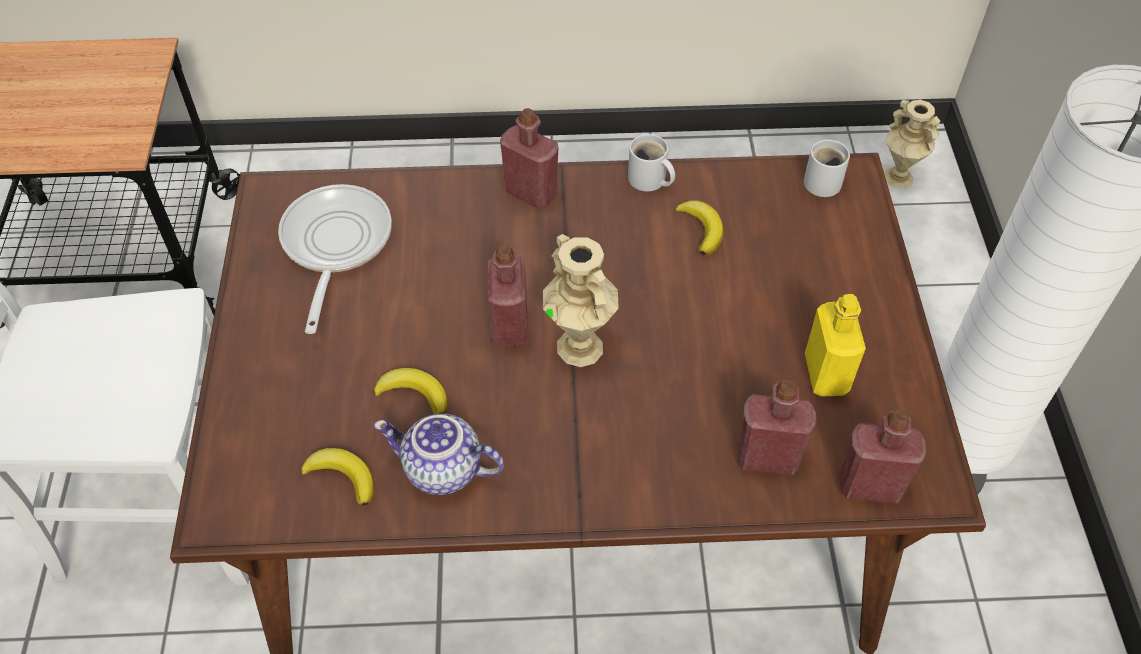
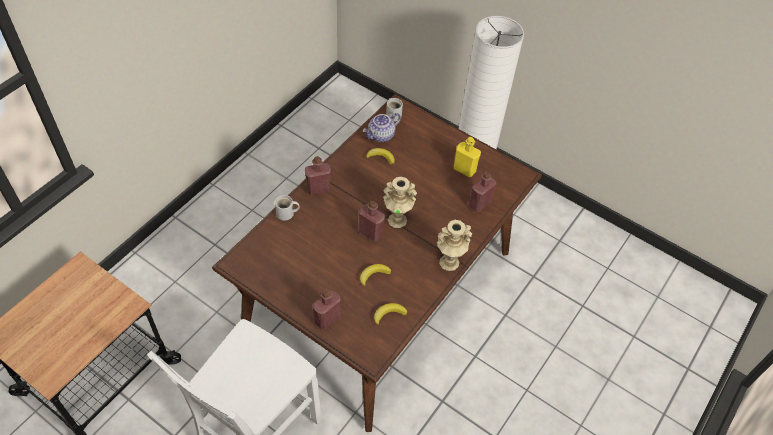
camera: 55 degrees left, 0 degrees up
(335, 245) = (284, 258): frying pan -> none
(441, 471) = (411, 286): teapot -> teapot (381, 136)
(648, 180) = (346, 155): white mug -> white mug (287, 214)
(870, 485) = (509, 188): red bottle -> red bottle (327, 319)
(897, 178) = (346, 103): beige vase -> beige vase (449, 263)

